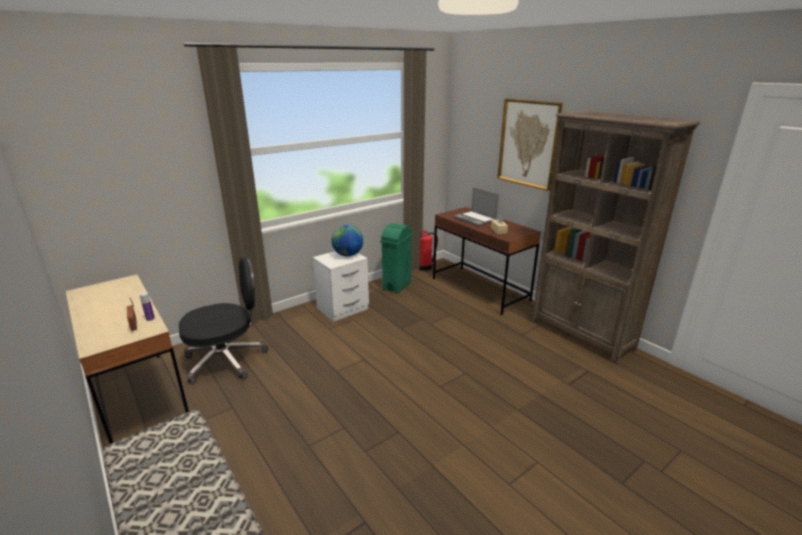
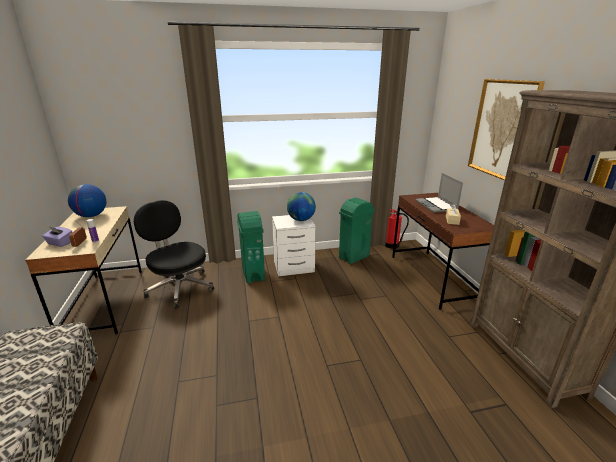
camera: 25 degrees right, 0 degrees up
(102, 294) = (91, 216): none -> globe
(103, 331) = (60, 243): none -> purple tissue box
(227, 360) = (180, 287): black office chair -> black office chair turned 135 degrees counterclockwise
(304, 326) = (253, 274): none -> green trash can

